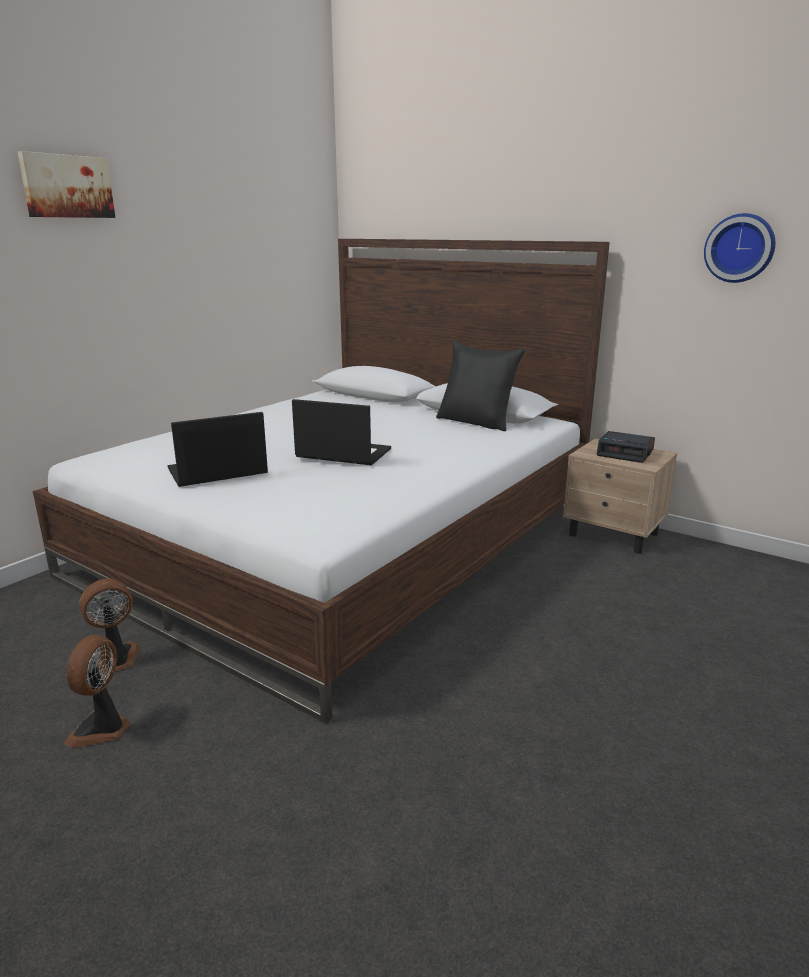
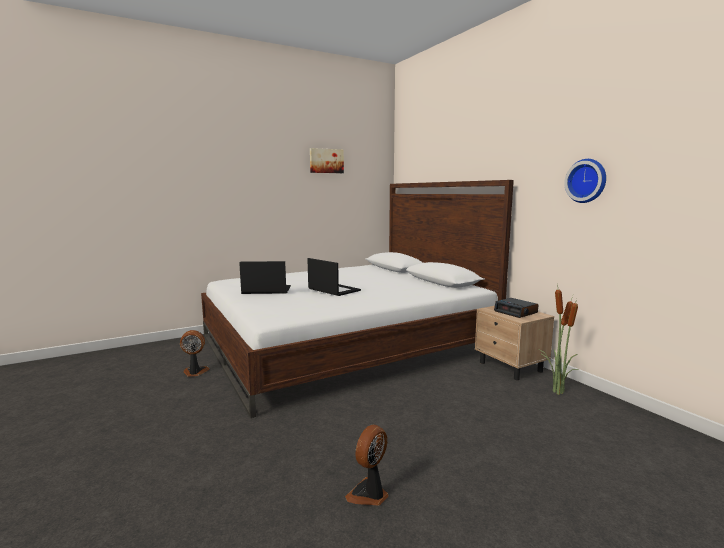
camera: 25 degrees right, 10 degrees down
(67, 186) = (238, 158): picture -> picture (326, 161)
(102, 729) = (163, 396): fan -> fan (369, 494)
(476, 422) = (430, 284): black pillow -> none
(699, 560) = (556, 391): none -> potted plant

